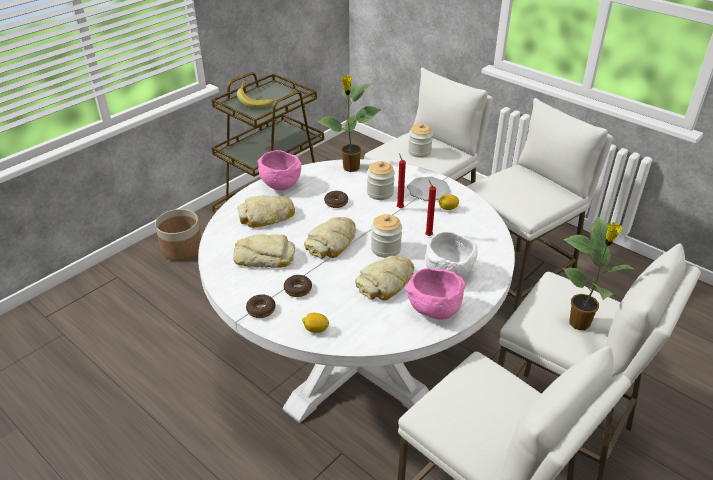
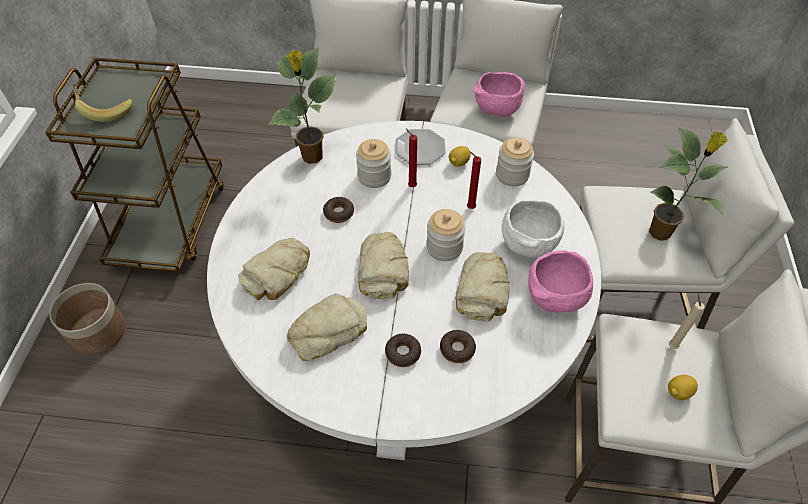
camera: 35 degrees left, 15 degrees up
(261, 309) = (388, 404): donut -> donut (457, 349)
(279, 185) = (252, 221): pink bowl -> pink bowl (496, 110)
(316, 329) = (468, 393): lemon -> lemon (678, 392)
(419, 152) = (352, 97): jar -> jar (512, 175)
(510, 393) = (671, 345): none -> beige candle

